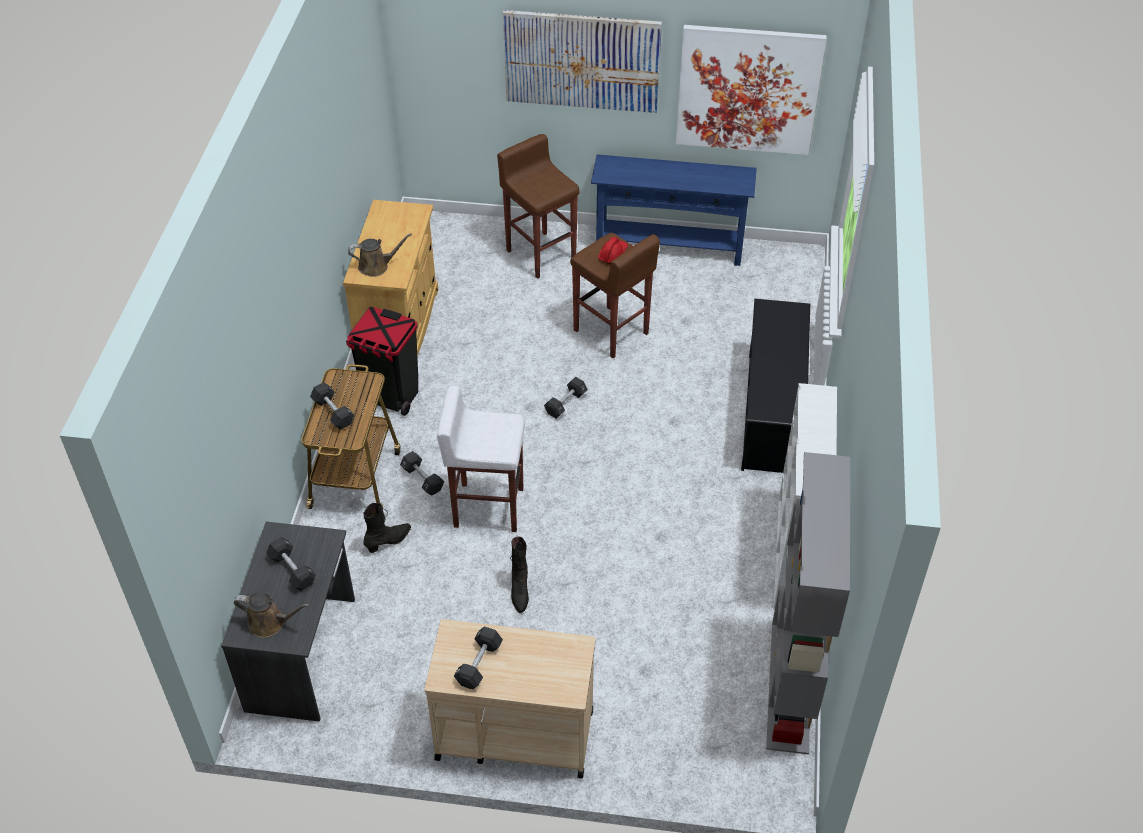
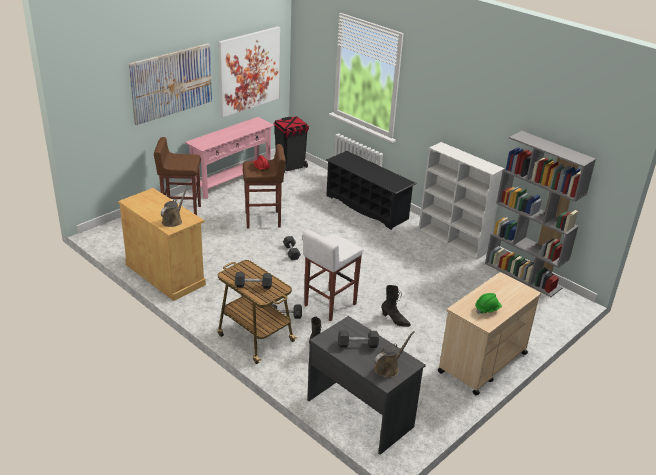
camera: 55 degrees left, 15 degrees down
(390, 396) = (212, 300): black trash can -> black trash can (290, 167)
(479, 664) = (487, 309): black dumbbell -> green hard hat
(669, 247) = (232, 181): blue console table -> pink console table

